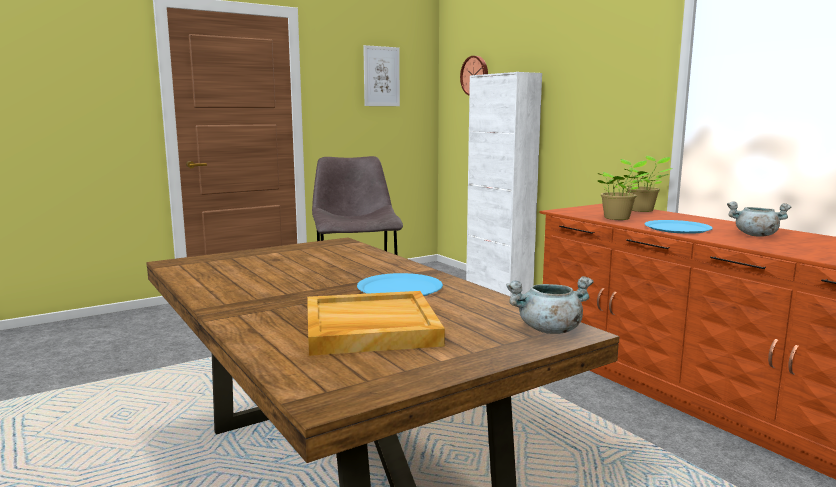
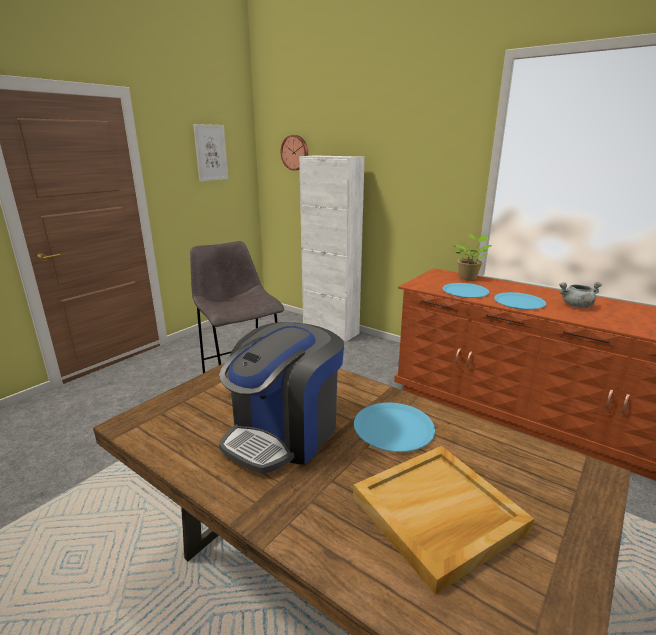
camera: 20 degrees left, 10 degrees up
(294, 279) = (284, 433): none -> coffee machine
(549, 330) = (577, 475): grey cooking pot -> none
(618, 218) = (465, 291): potted plant -> blue plate

